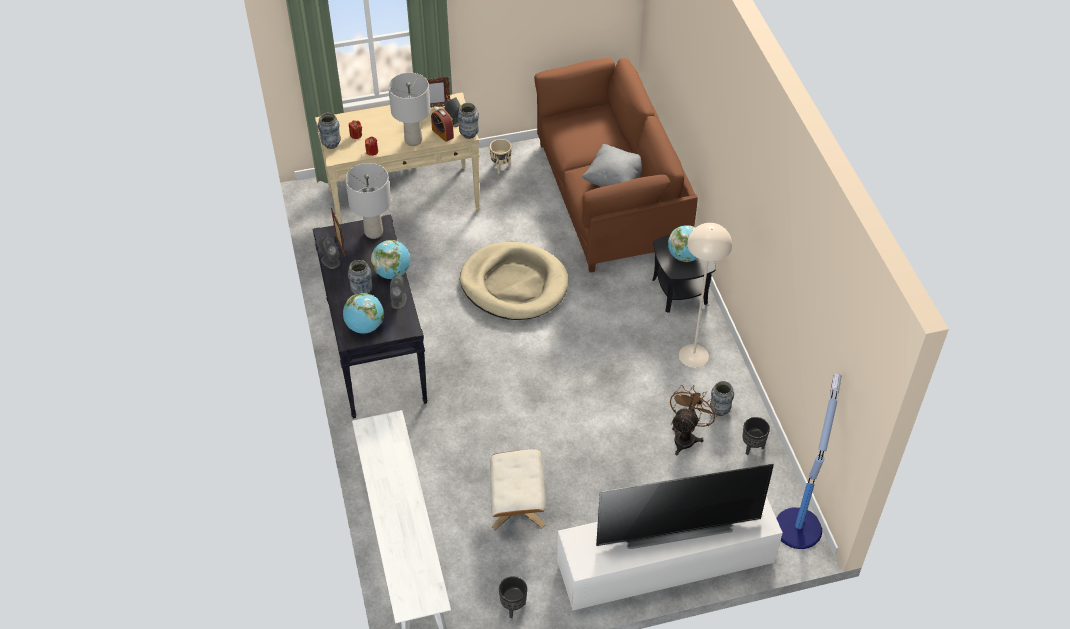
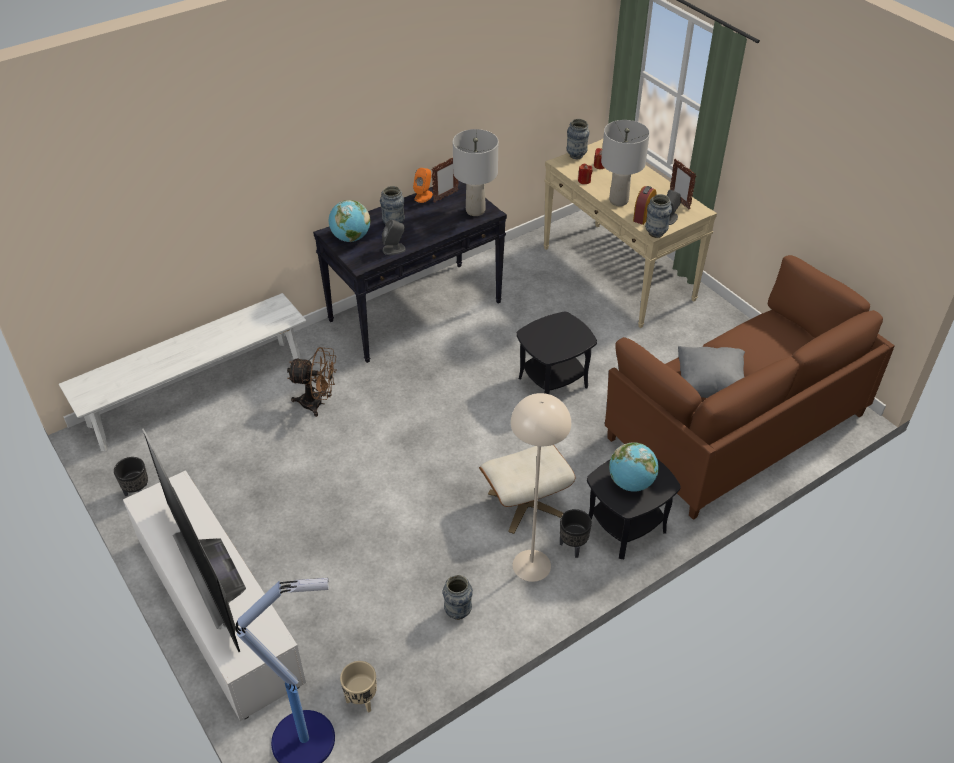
camera: 70 degrees right, 5 degrees down
(330, 261) = (423, 196): grey speaker -> orange speaker
(392, 272) = (428, 236): globe -> none
(500, 167) = (714, 327): beige planter -> beige planter (361, 700)
(514, 284) = (553, 382): beige dog bed -> black side table
(518, 506) = (261, 464): beige ottoman -> beige ottoman (525, 504)
(686, 436) = (405, 587): brown fan -> brown fan (317, 403)
(752, 447) = (413, 660): black planter -> black planter (573, 547)

